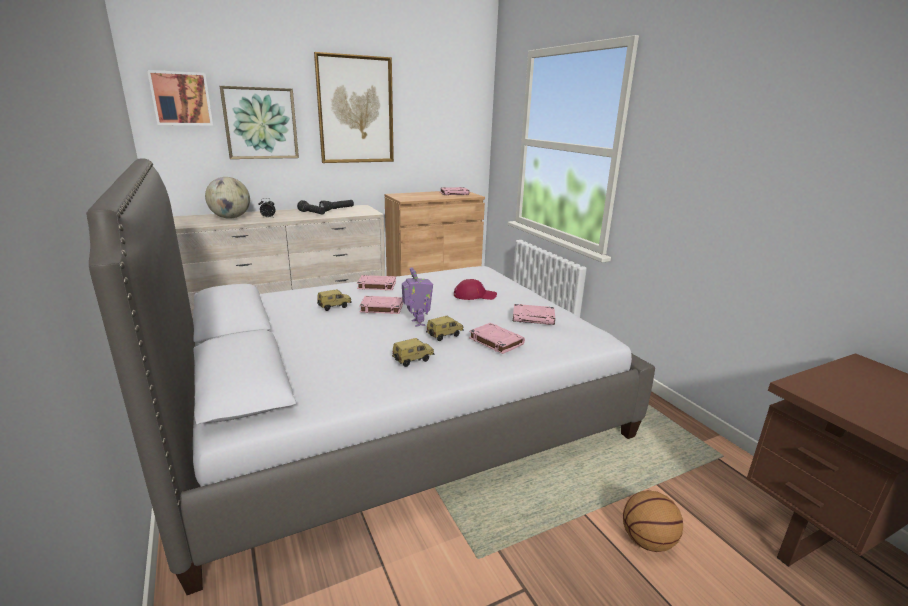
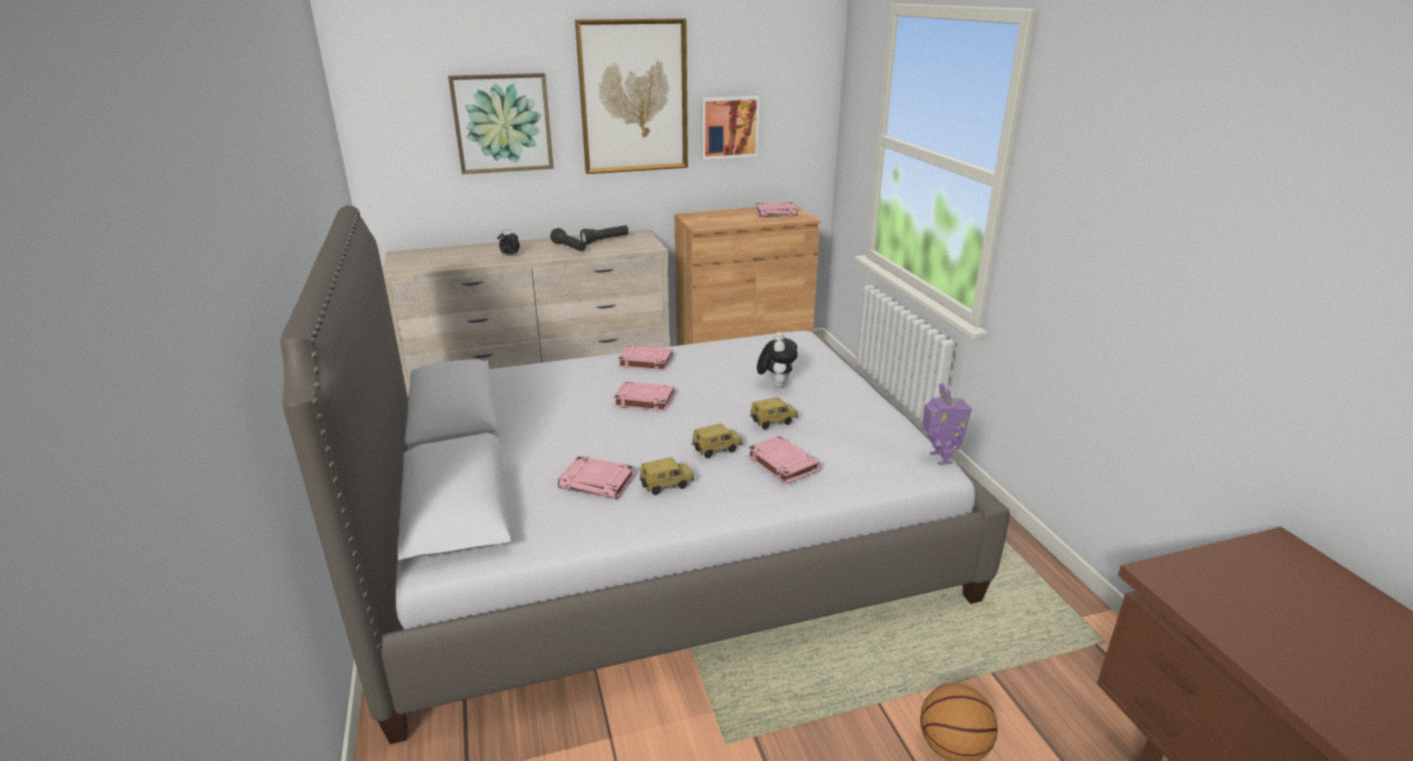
camera: 10 degrees right, 5 degrees up
(181, 98) = (400, 96): picture -> picture (728, 127)
(231, 218) = (462, 255): globe -> none
(334, 307) = (583, 395): toy car -> toy car (773, 422)
(417, 323) = (685, 427): toy robot -> toy robot (939, 458)
(474, 295) = (776, 384): red cap -> plush toy
(533, 318) = (847, 427): pink book -> pink book (598, 482)

